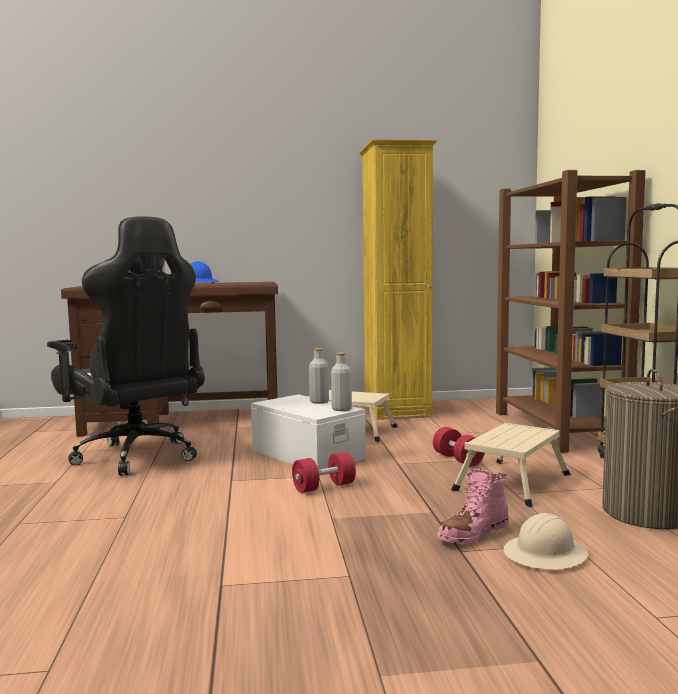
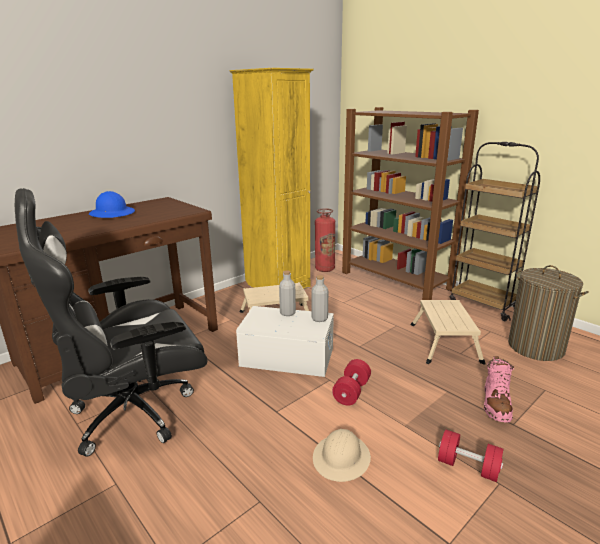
camera: 35 degrees left, 15 degrees up
(133, 455) = (140, 411): black office chair -> black office chair turned 135 degrees clockwise
(458, 459) = (387, 329): red dumbbell -> red dumbbell (468, 467)
(479, 408) = (324, 269): none -> fire extinguisher
(545, 554) = (550, 406): beige hard hat -> beige hard hat (341, 458)

